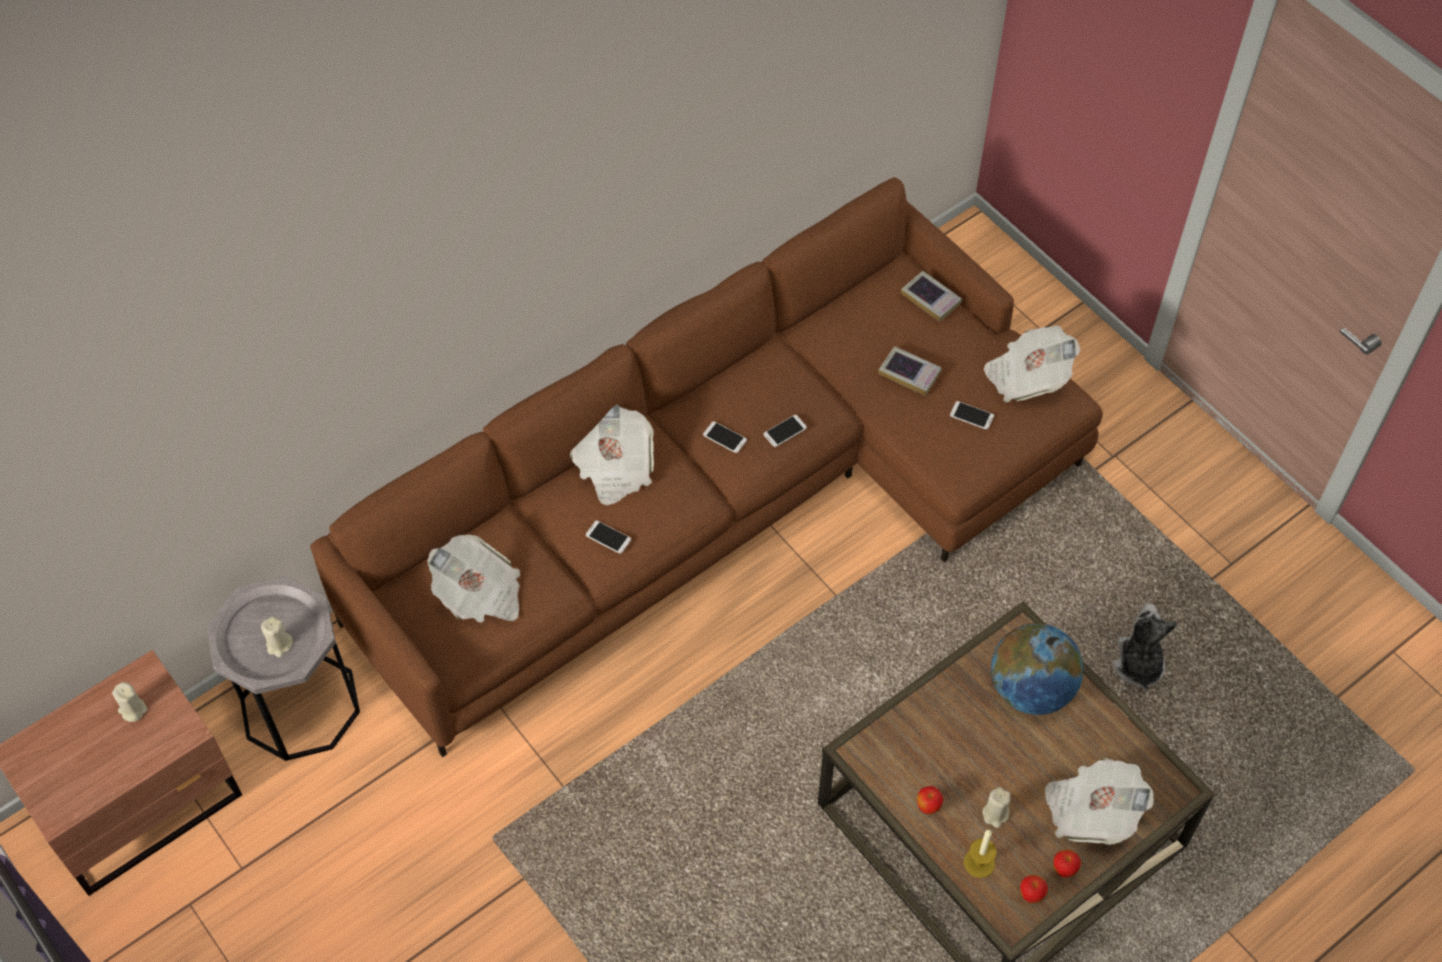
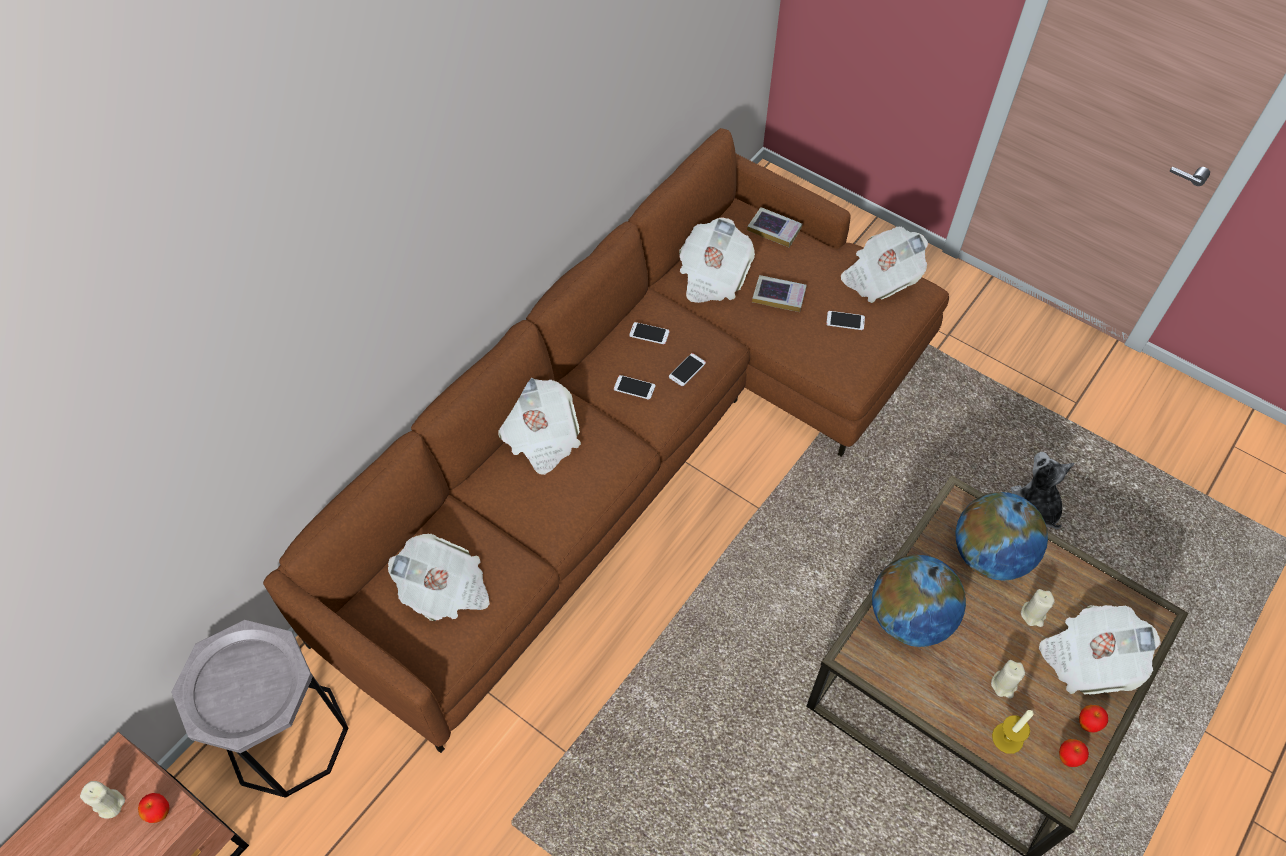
camera: 15 degrees left, 0 degrees up
(279, 645) = (254, 693): beige candle -> beige candle (1033, 614)
(608, 537) = (554, 504): phone -> phone (649, 333)
(846, 337) = (712, 276): none -> newspaper
(924, 730) = (909, 618): none -> globe
(928, 807) = (940, 694): apple -> apple (160, 813)

